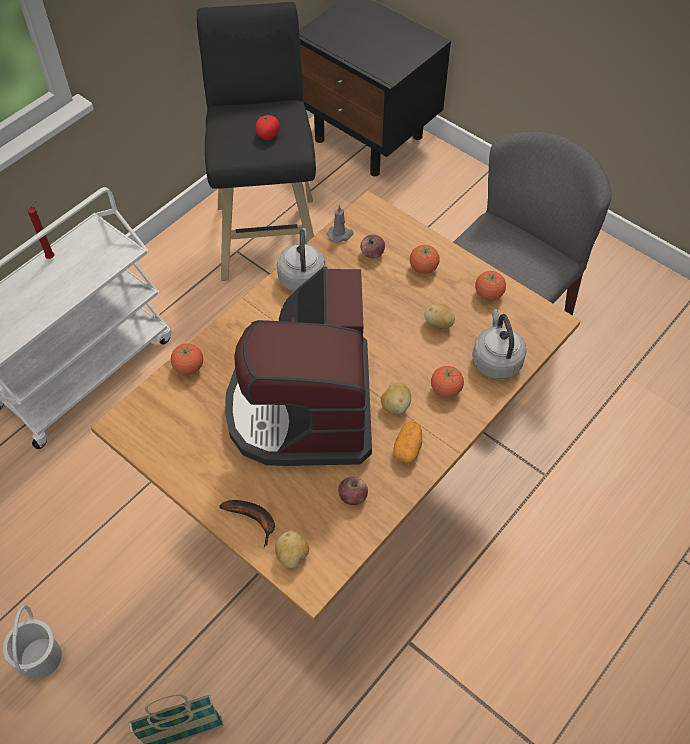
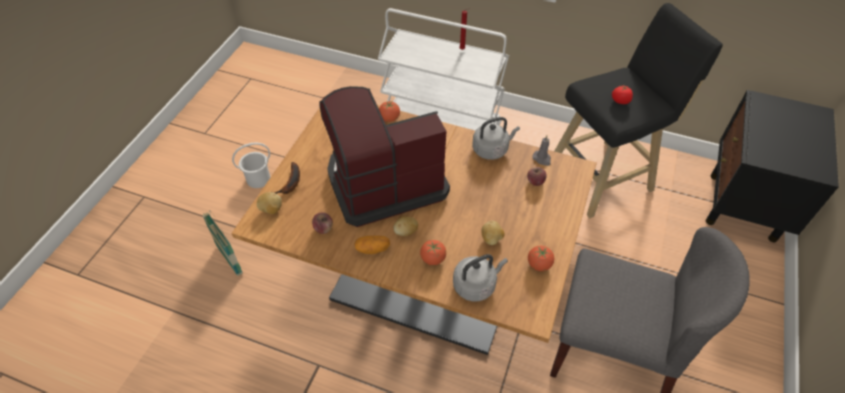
camera: 70 degrees right, 5 degrees down
(423, 268) = (540, 216): tomato -> none

